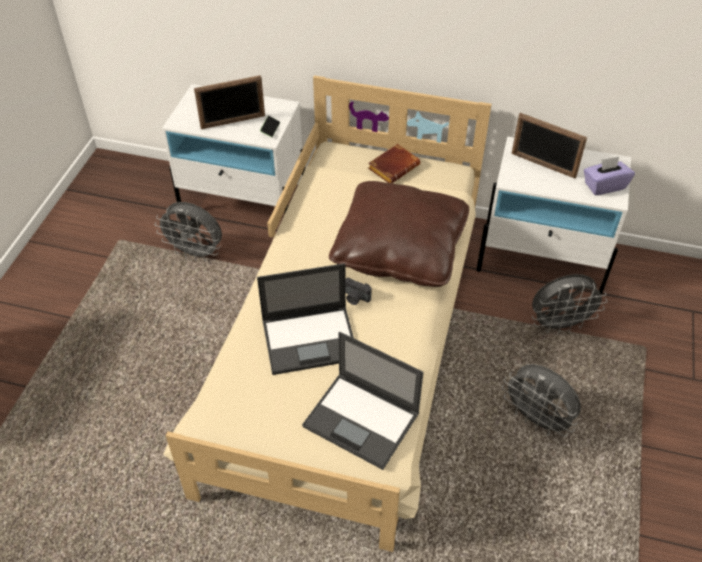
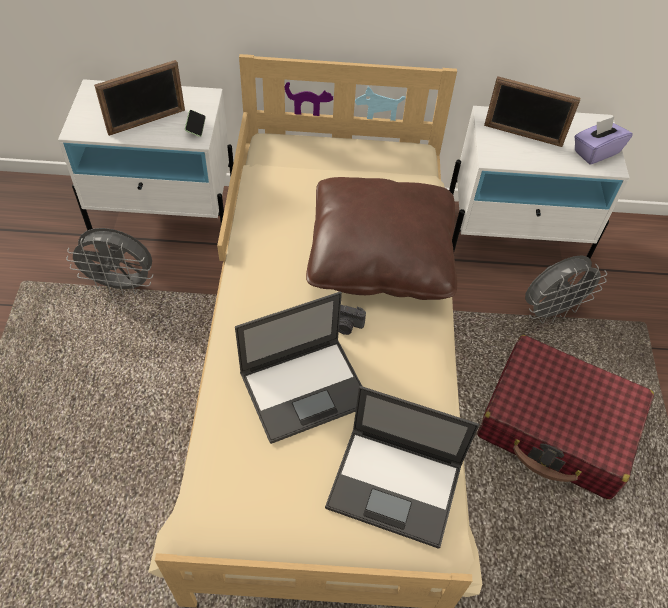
camera: 15 degrees left, 5 degrees up
(393, 166) = (346, 155): brown book -> none
(537, 419) = (557, 427): grey fan -> red suitcase

